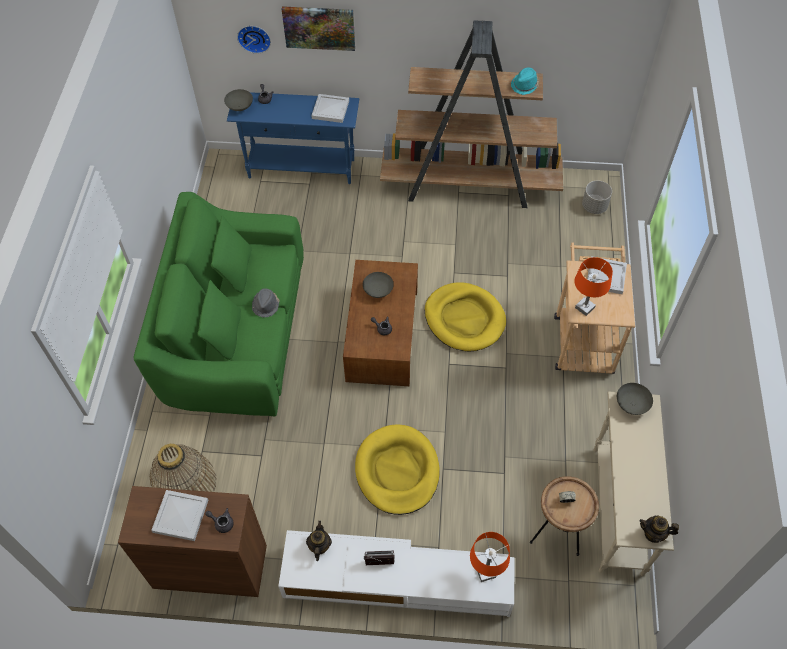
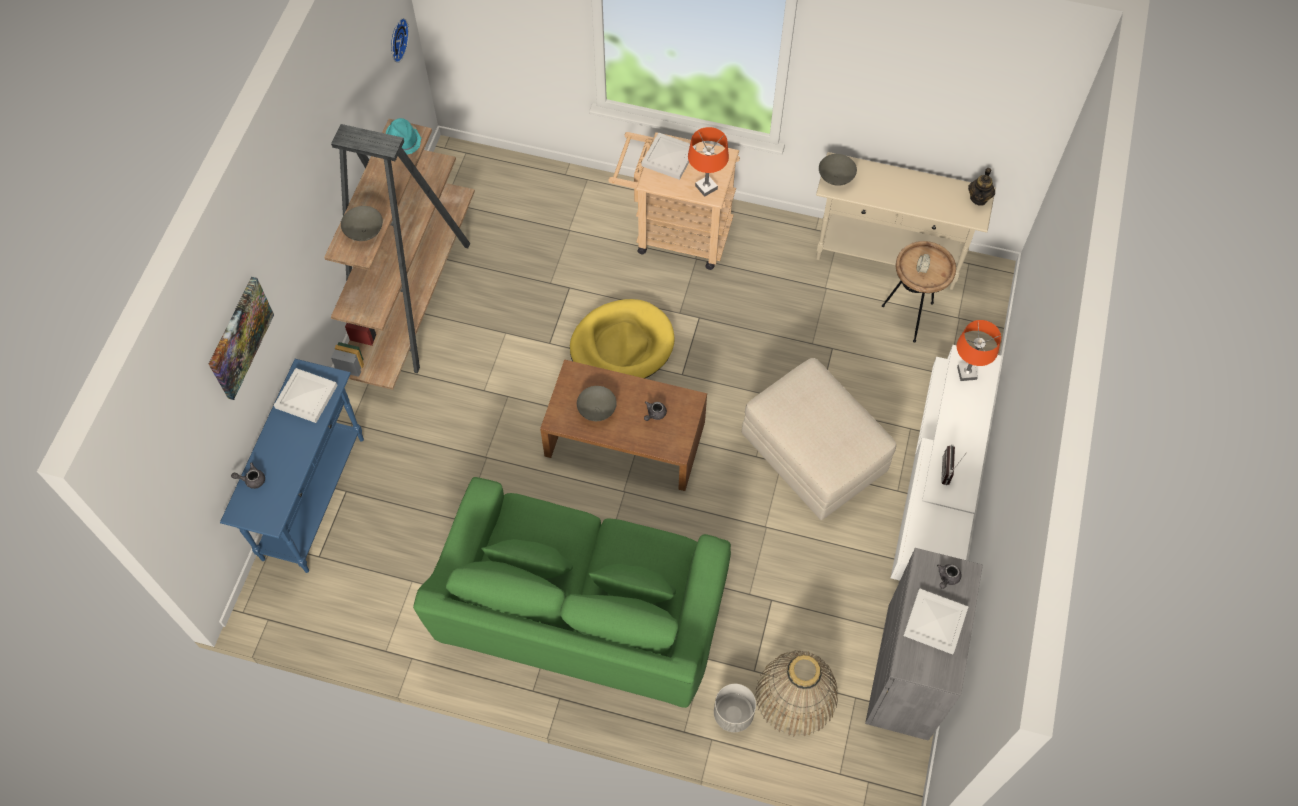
camera: 80 degrees left, 5 degrees up
(210, 566) = (908, 671): brown cabinet -> grey cabinet
(240, 107) = (257, 515): grey bowl -> grey bowl (364, 231)
(254, 37) = (205, 435): wall clock -> wall clock (396, 39)
(266, 305) = (598, 538): grey hat -> none
(319, 546) = (920, 530): teapot -> none
(397, 471) = (814, 453): yellow dog bed -> beige ottoman
(594, 206) = (489, 174): grey planter -> grey planter (733, 714)

